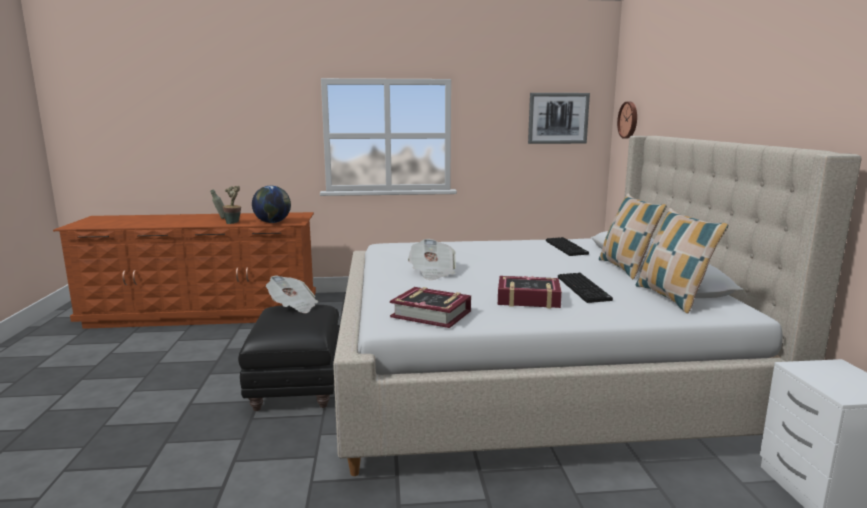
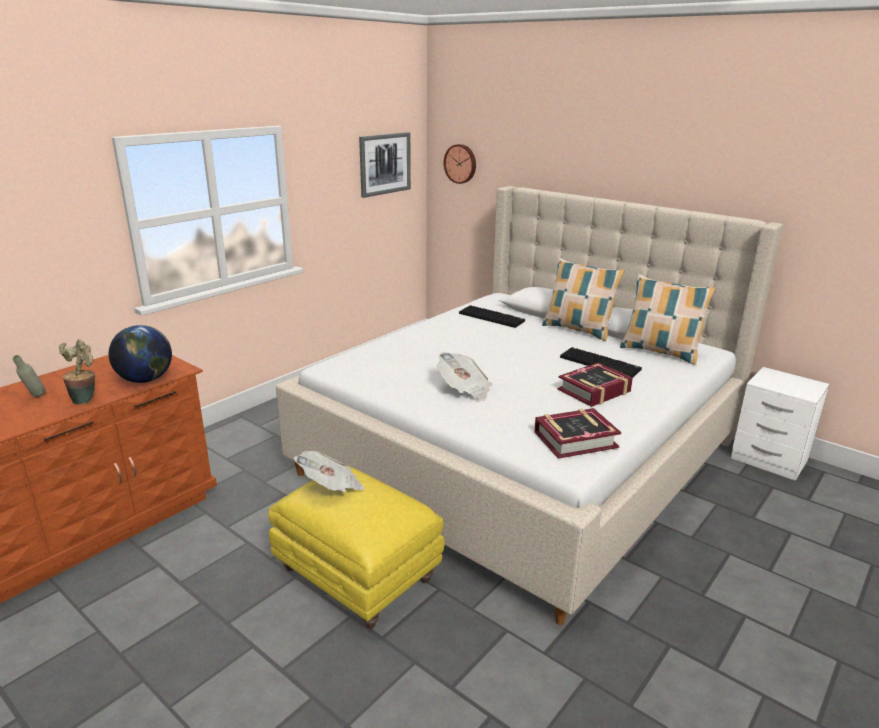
camera: 45 degrees left, 10 degrees up
(298, 386) = (359, 575): black ottoman -> yellow ottoman

